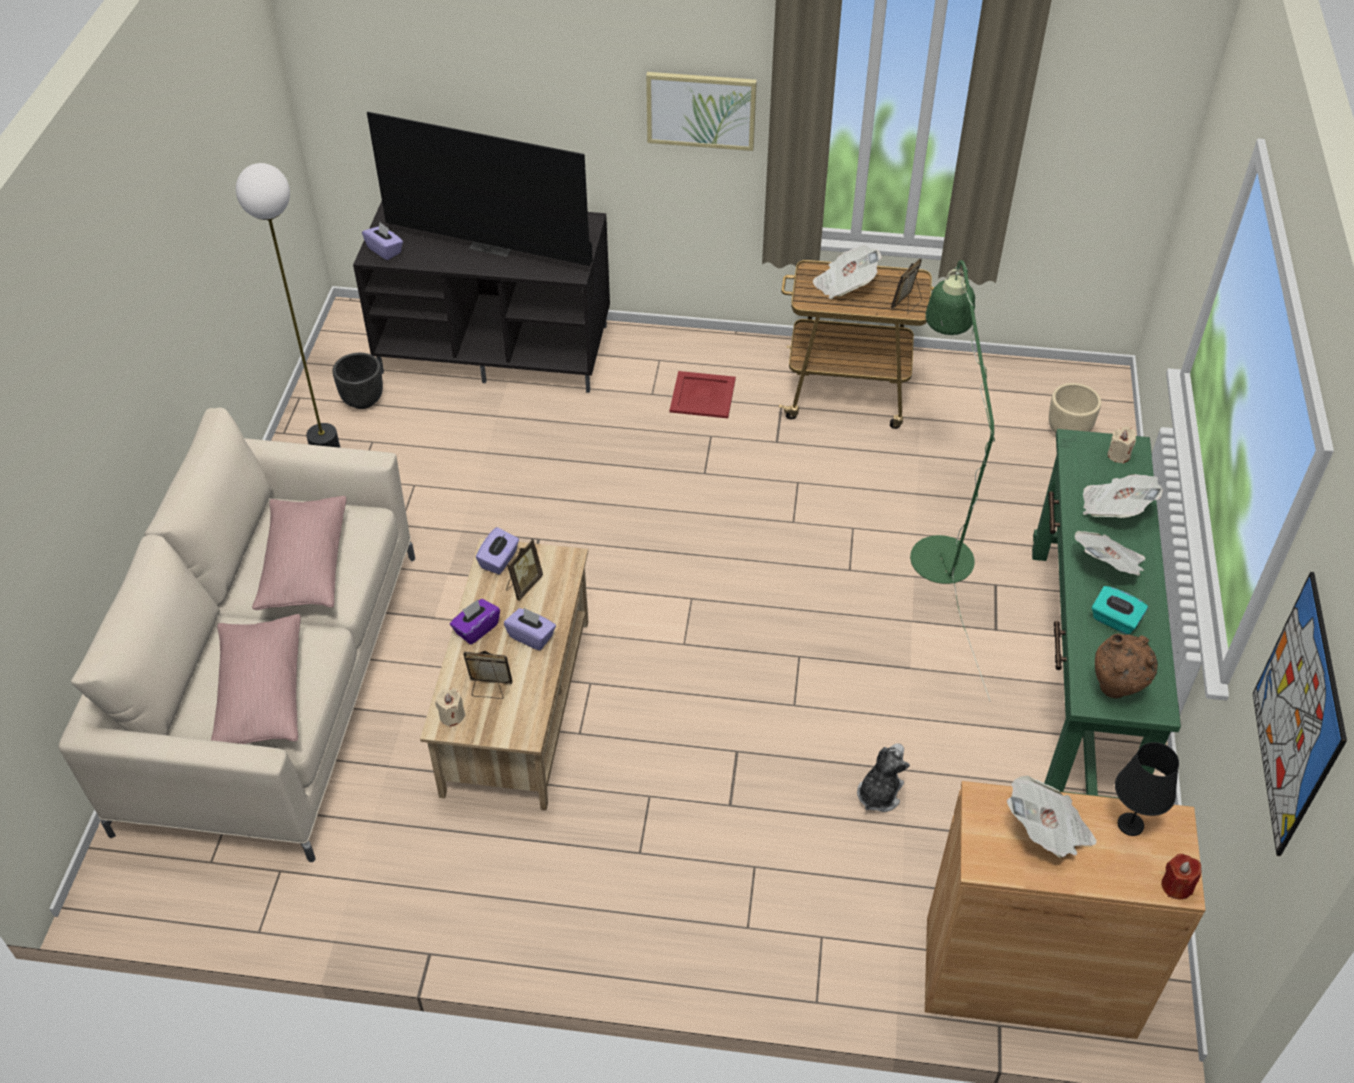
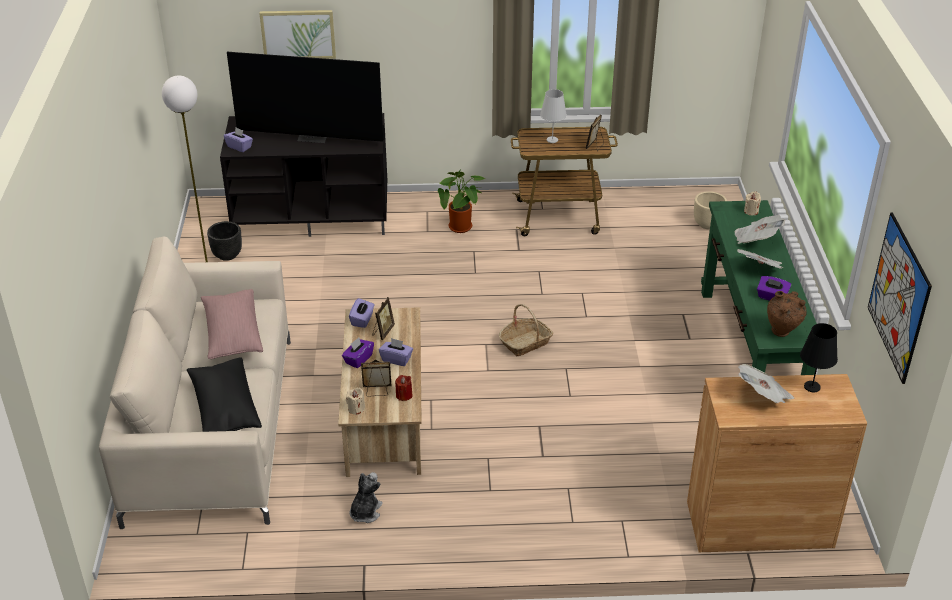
camera: 10 degrees left, 10 degrees down
(261, 694) = (225, 409): pink pillow -> black pillow
(701, 110) = (446, 34): picture -> picture (298, 34)
(702, 395) = (461, 229): red tray -> potted plant
(750, 604) = (525, 343): none -> basket
(845, 285) = (552, 140): newspaper -> white table lamp
(879, 793) = (638, 437): plush toy -> plush toy (365, 512)
(937, 546) = (639, 297): green floor lamp -> none
(1115, 620) = (772, 297): turquoise tissue box -> purple tissue box
(1176, 886) = (847, 413): red candle -> red candle (404, 395)

